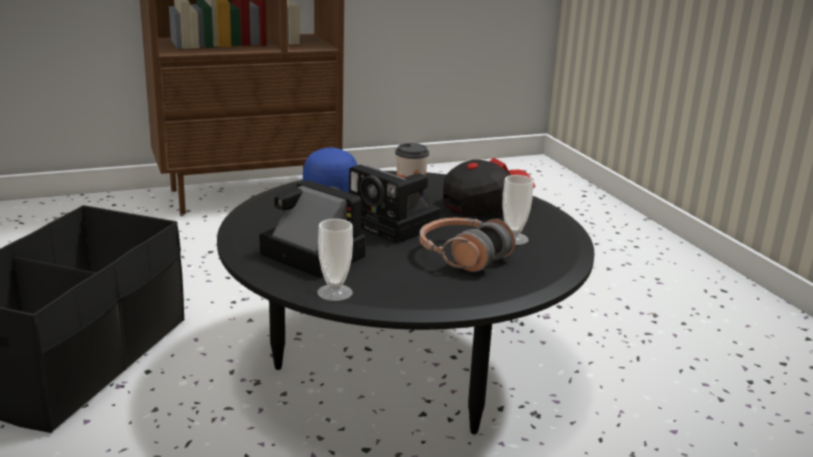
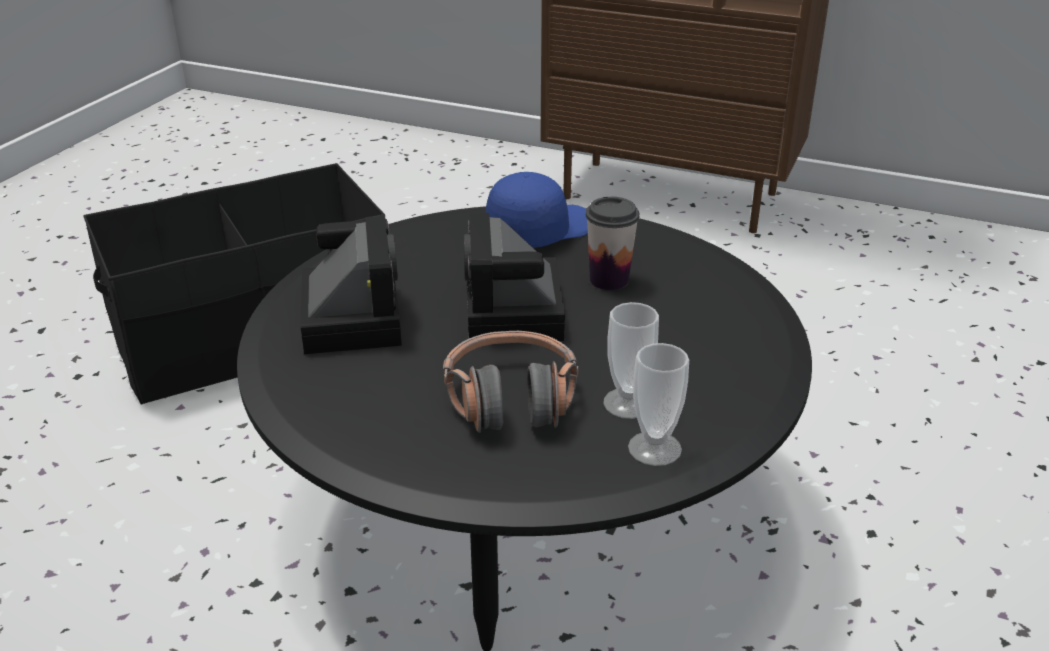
camera: 45 degrees right, 10 degrees up
(335, 292) = (282, 381): cup -> cup (654, 448)
(485, 204) = (692, 330): cap -> none

